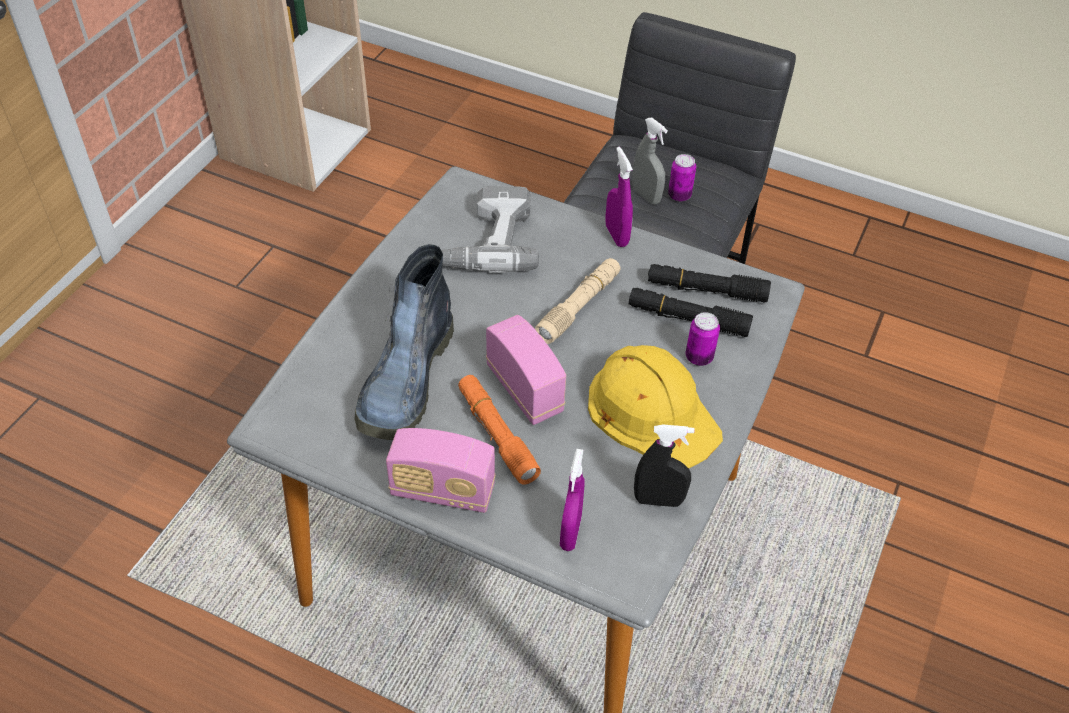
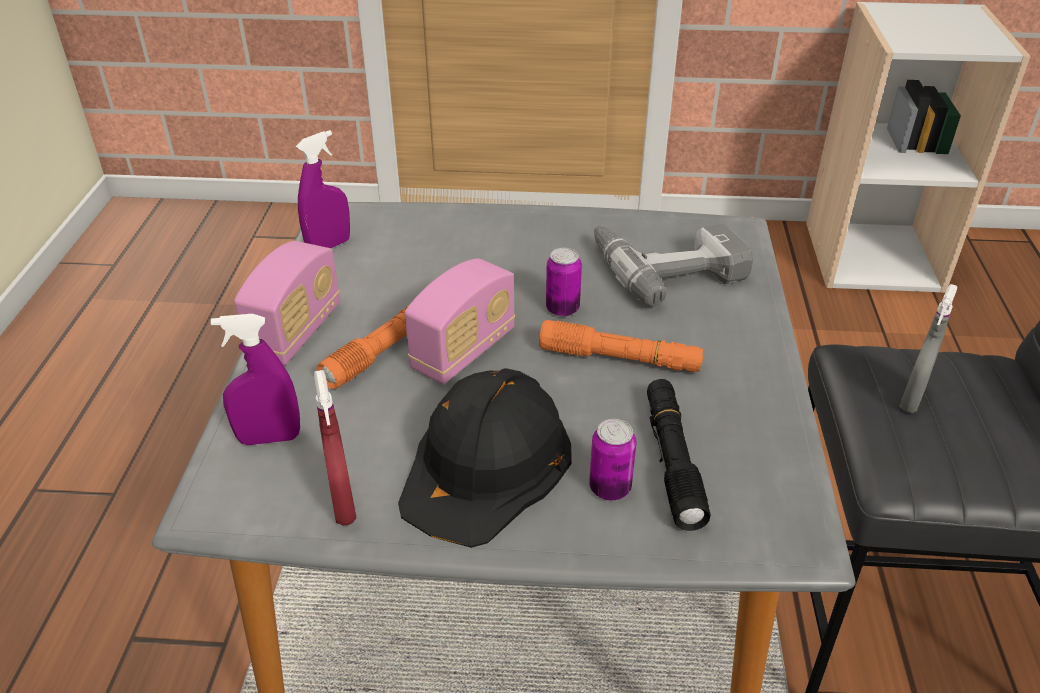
camera: 70 degrees right, 10 degrees down
(406, 381) = (430, 271): boot -> none
(442, 491) = (296, 332): radio -> radio turned 150 degrees counterclockwise
(579, 307) = (620, 359): beige flashlight -> orange flashlight
(616, 235) = (769, 360): purple spray bottle -> purple spray bottle (329, 246)
(652, 411) = (487, 464): yellow hard hat -> black hard hat
(658, 500) = (343, 504): black spray bottle -> red spray bottle
(679, 195) = (947, 431): can -> can (562, 309)
(706, 290) = (742, 467): black flashlight -> none

